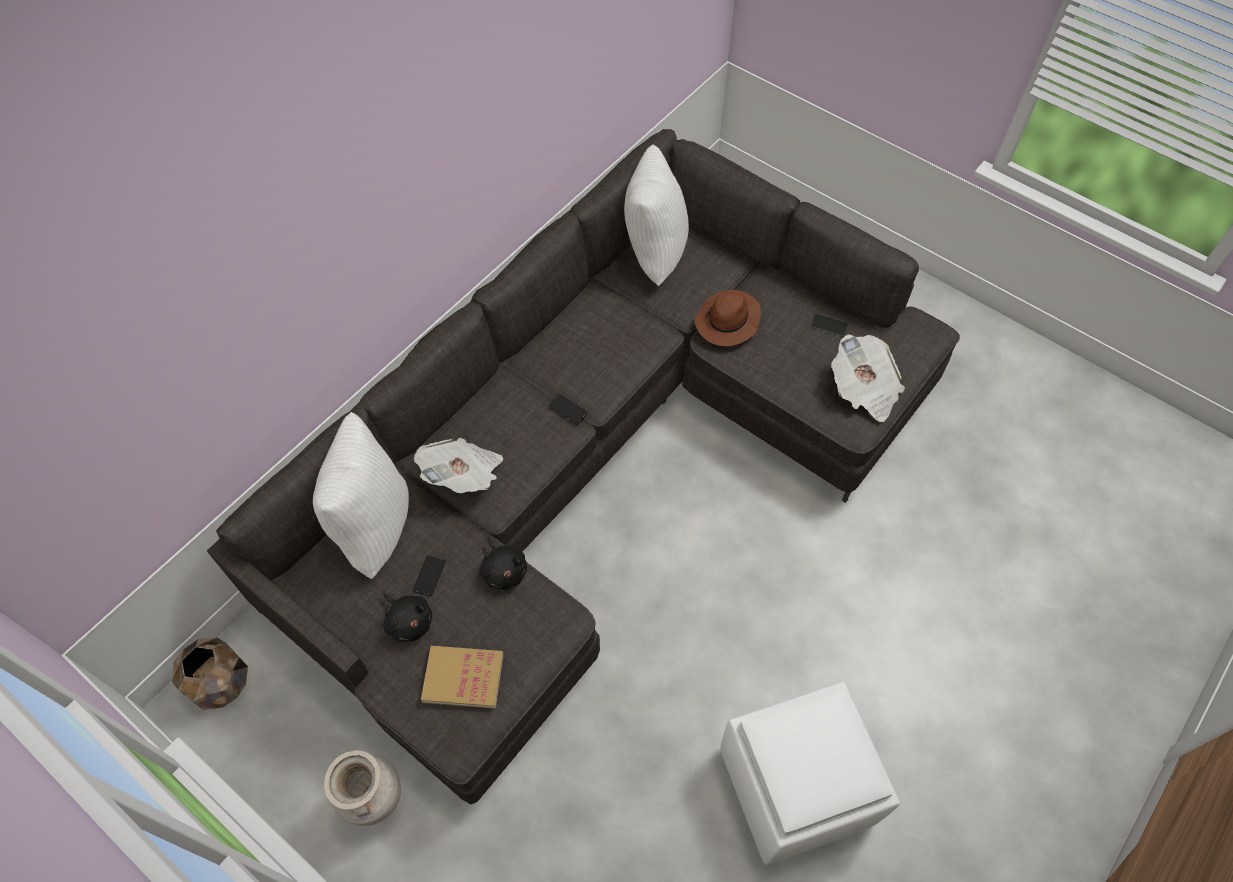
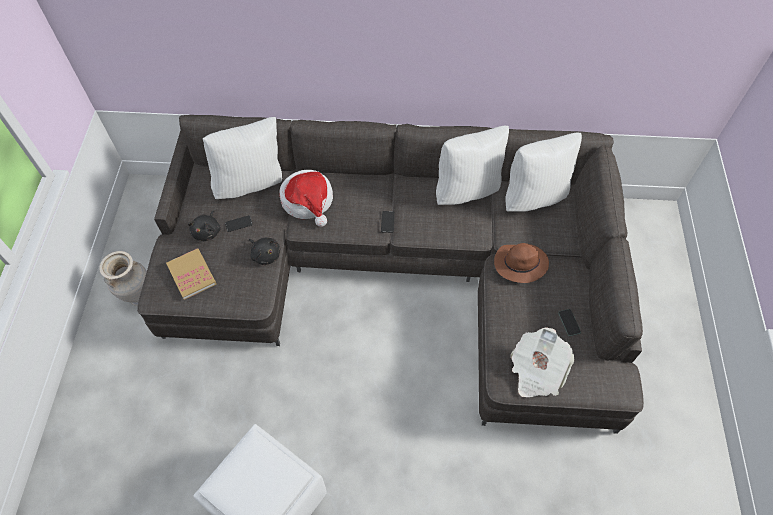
camera: 55 degrees right, 0 degrees up
(221, 682) = (159, 194): brown planter -> none
(464, 475) = (308, 201): newspaper -> hat
(504, 570) = (265, 254): black plush toy -> black plush toy turned 75 degrees counterclockwise
(590, 306) = (467, 189): none -> white pillow

